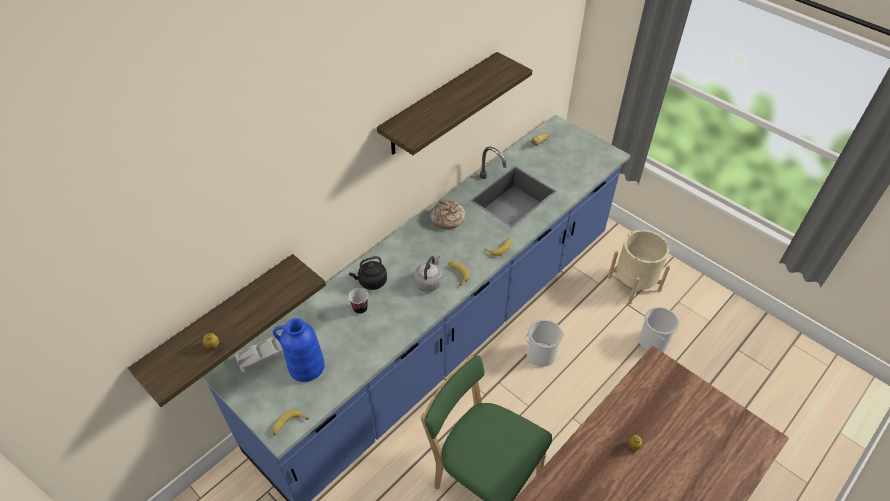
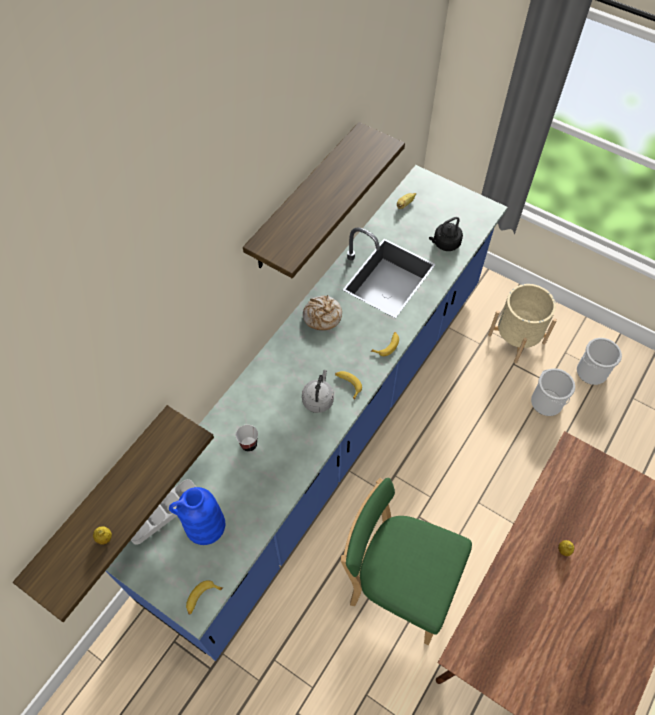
camera: 10 degrees left, 10 degrees up
(371, 282) = (254, 409): black kettle -> black kettle (445, 244)
(541, 354) = (434, 435): bucket -> bucket (592, 371)

